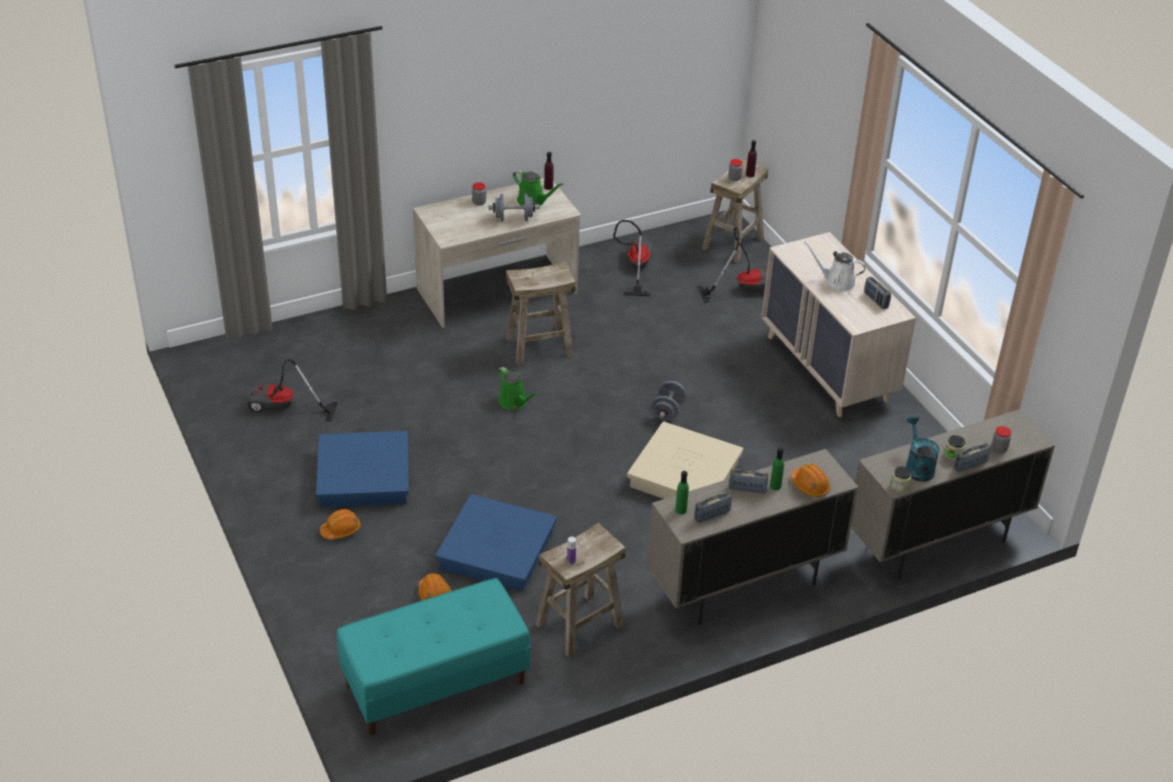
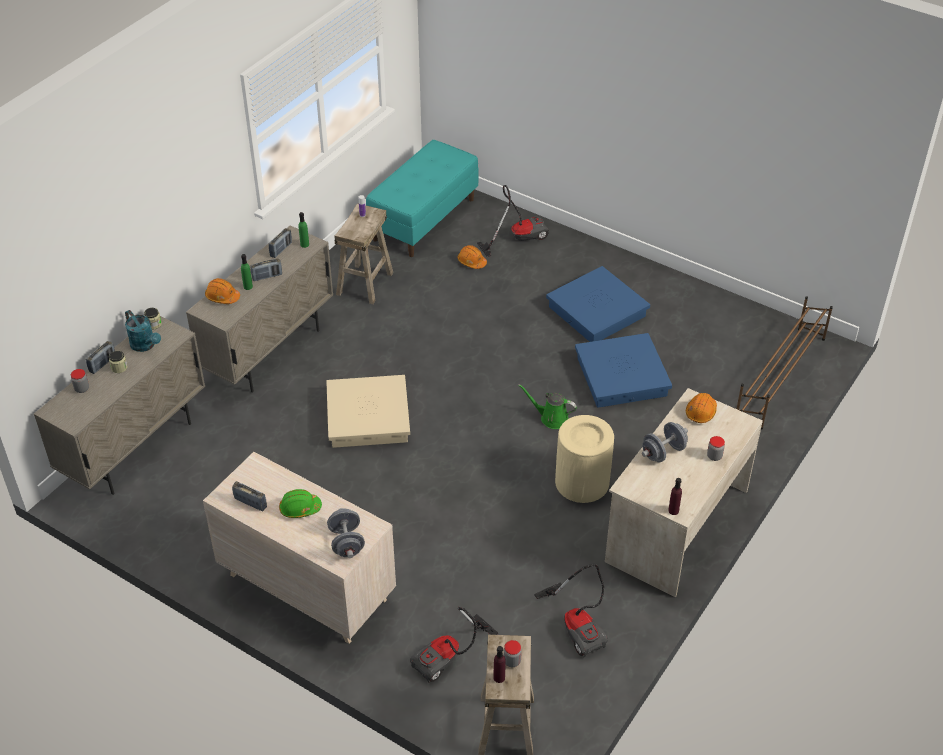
camera: 150 degrees right, 5 degrees up
(277, 347) = (780, 377): none -> brown shoe rack
(283, 409) = (710, 332): vacuum cleaner -> vacuum cleaner (518, 237)
(341, 530) = (571, 272): orange hard hat -> orange hard hat (701, 412)
(496, 550) = (458, 304): blue storage box -> blue storage box (622, 376)
(533, 201) = (668, 483): green watering can -> none
(539, 346) = (582, 482): beige stool -> beige trash can
(668, 411) = (422, 469): grey dumbbell -> grey dumbbell (346, 543)
(836, 282) = (300, 508): white watering can -> green hard hat

